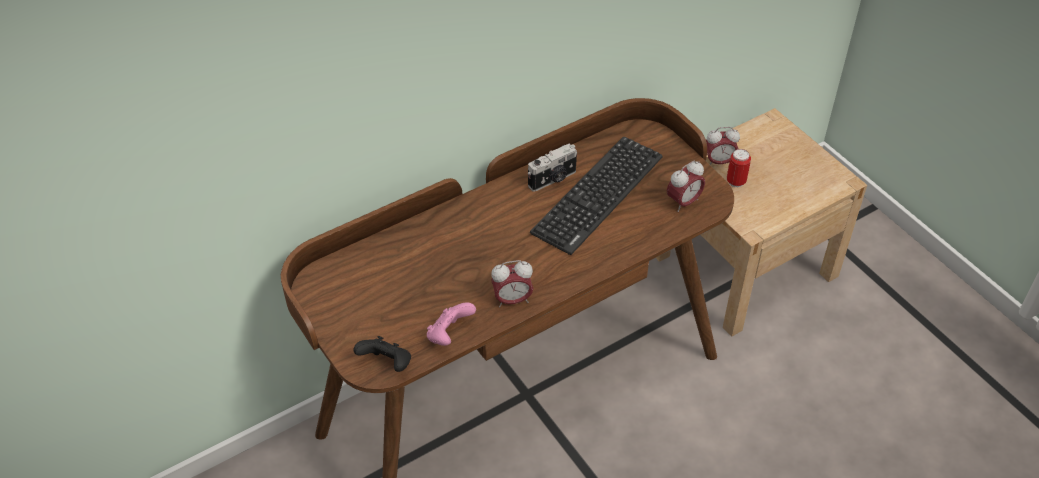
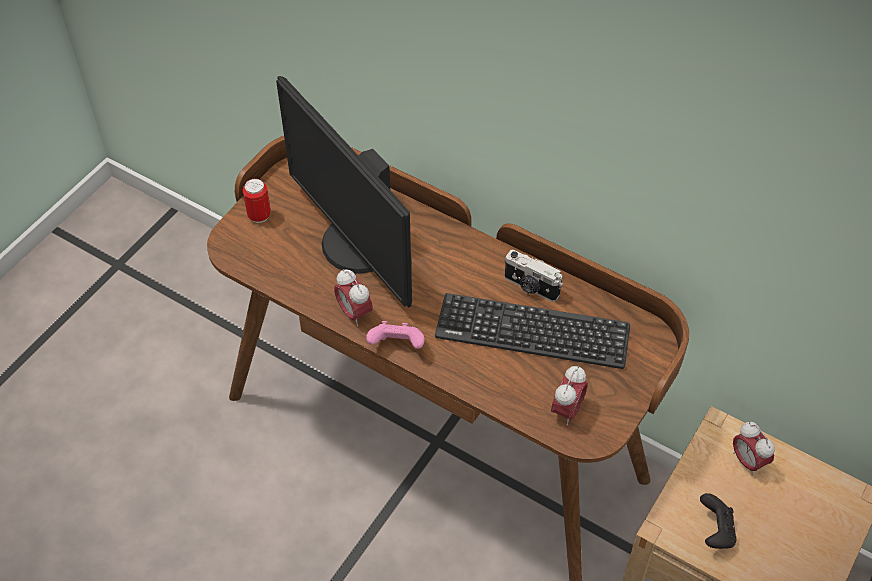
camera: 65 degrees right, 5 degrees up
(387, 364) = (237, 253): black game controller -> black game controller (715, 531)
(436, 274) = (356, 245): none -> monitor
(449, 335) = (290, 283): pink game controller -> pink game controller (397, 345)
(683, 202) = (567, 410): alarm clock -> alarm clock turned 90 degrees counterclockwise
(736, 181) = (727, 488): can -> can (259, 215)

